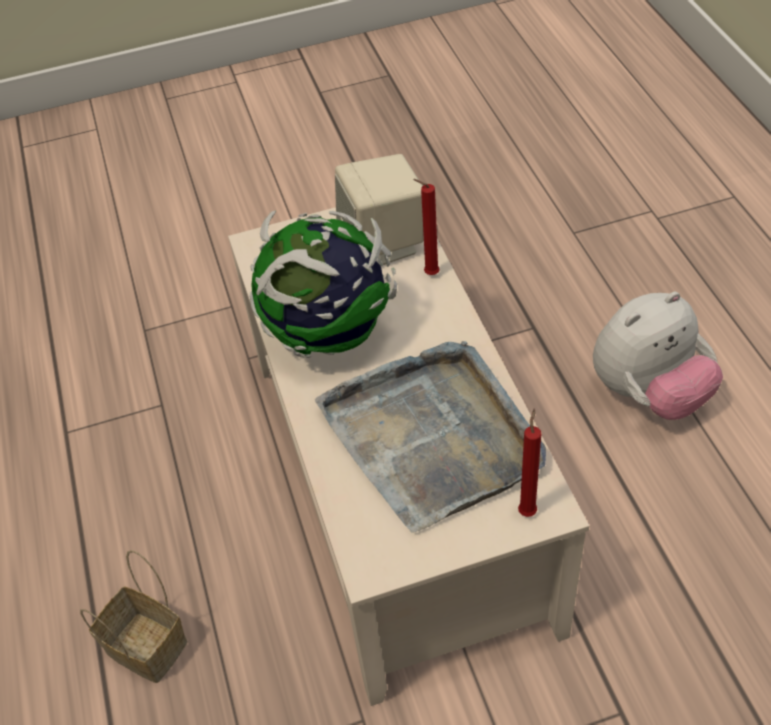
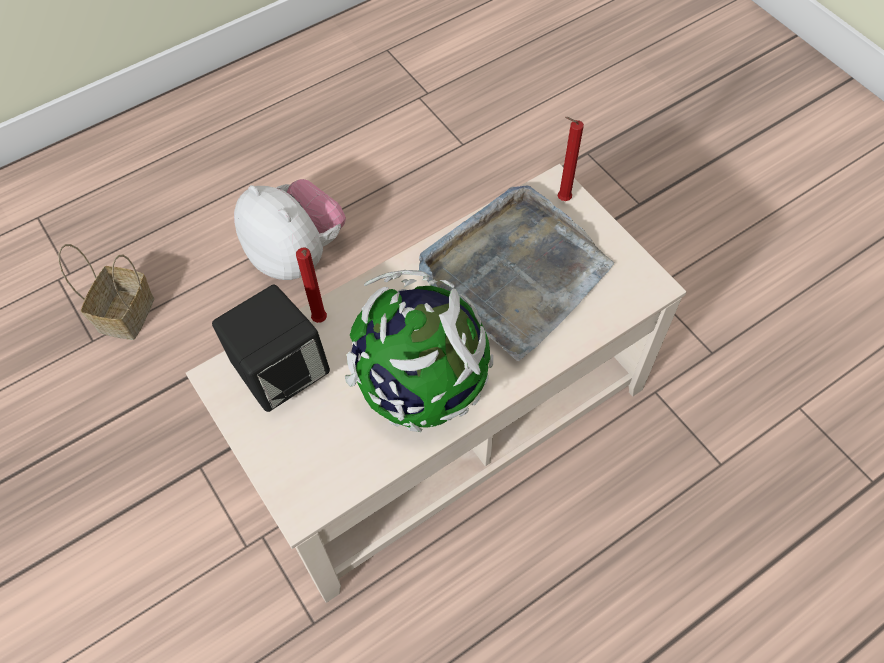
camera: 110 degrees left, 10 degrees up
(150, 647) = (667, 582): basket -> basket (126, 312)
(384, 243) = (281, 373): beige speaker -> black speaker

